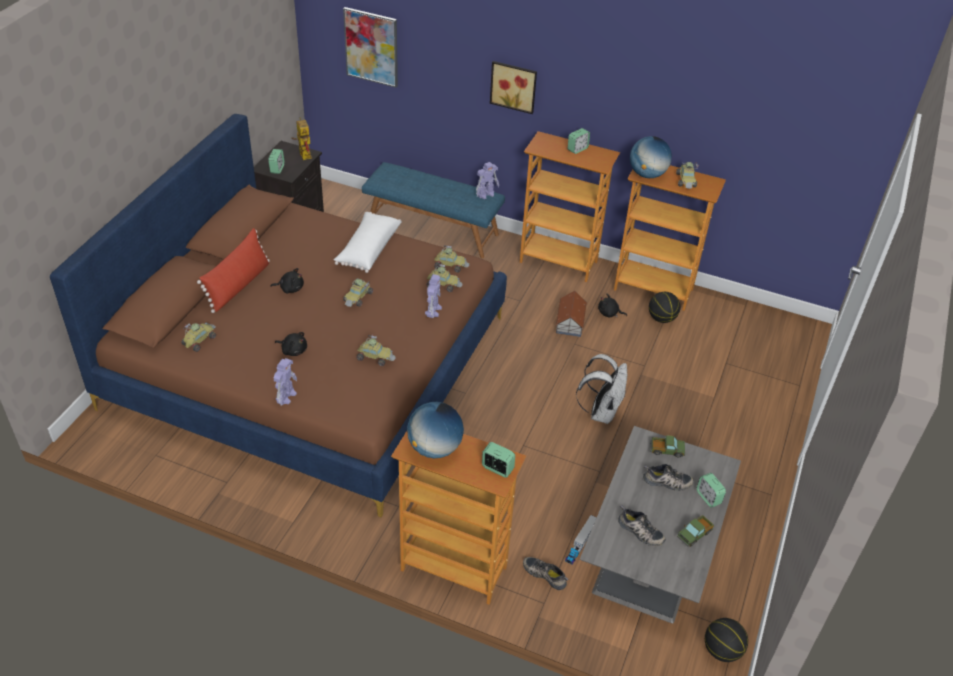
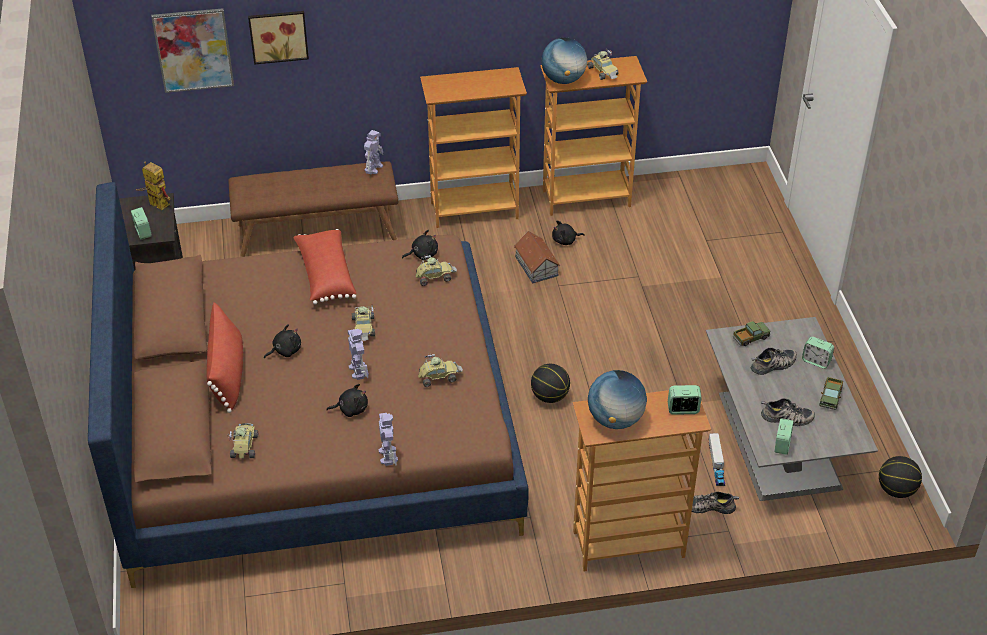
camera: 30 degrees left, 0 degrees up
(368, 249) = (325, 275): white pillow -> red pillow
(433, 228) = (317, 231): blue bench -> brown bench
(433, 310) = (449, 306): toy robot -> toy robot (358, 370)
(450, 265) = (422, 254): toy car -> black plush toy
(514, 86) = (381, 37): picture -> picture (278, 35)
(577, 149) = (476, 80): alarm clock -> alarm clock (782, 445)
(601, 412) = (636, 338): white backpack -> none
(661, 318) = (617, 224): basketball -> basketball (549, 396)

